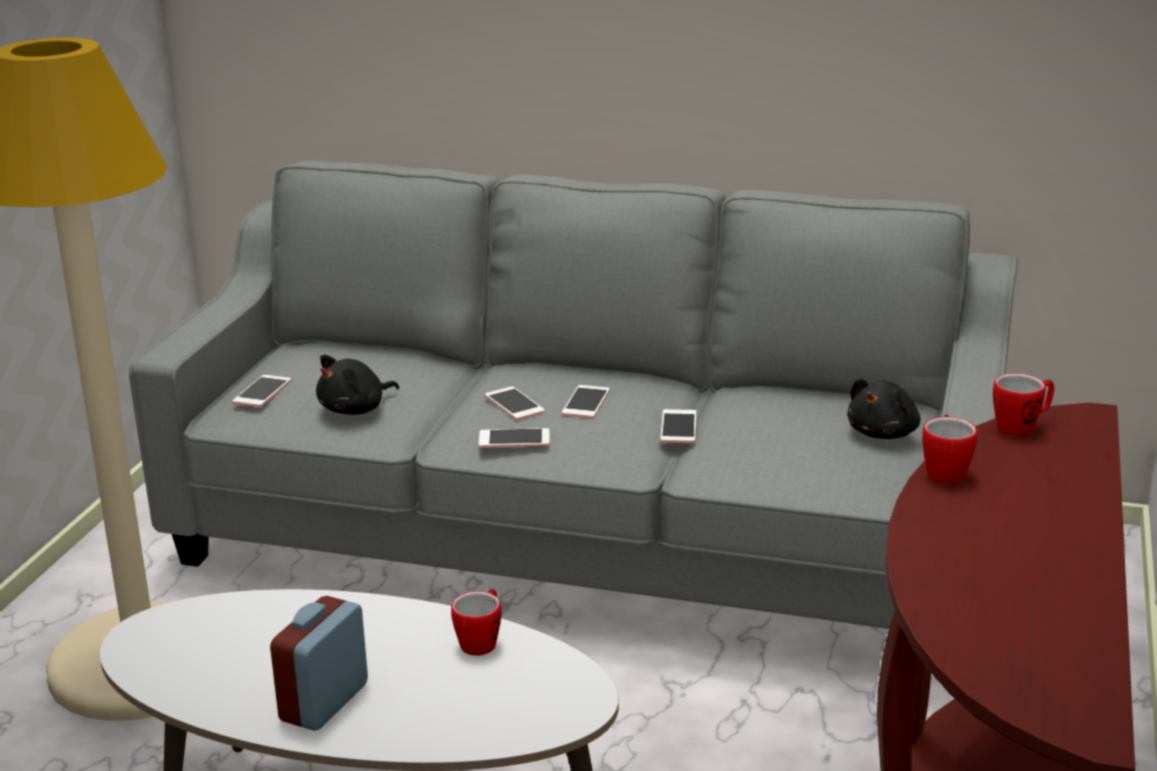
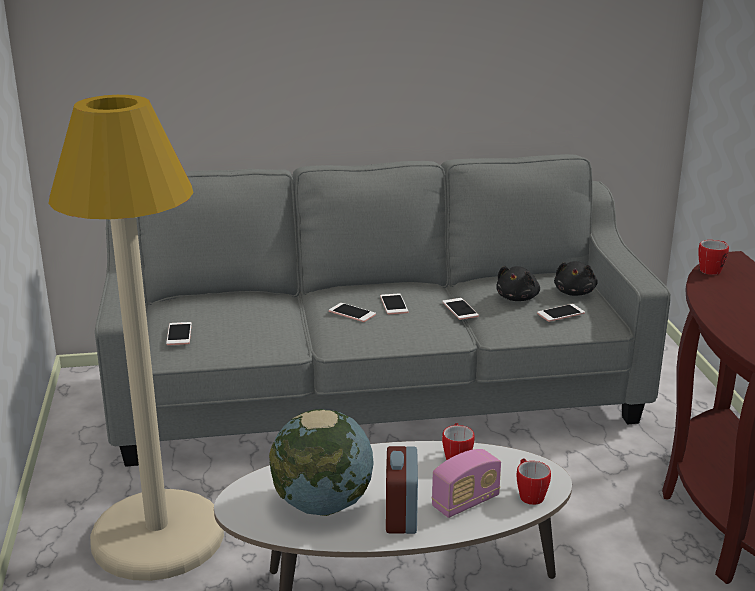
camera: 25 degrees left, 0 degrees up
(241, 661) = (323, 505): none -> globe
(356, 409) = (253, 334): black plush toy -> black plush toy (518, 298)
(428, 707) = (465, 502): none -> radio
(514, 439) = (373, 334): phone -> phone (560, 313)
(945, 471) = (705, 299): mug -> mug (529, 494)

